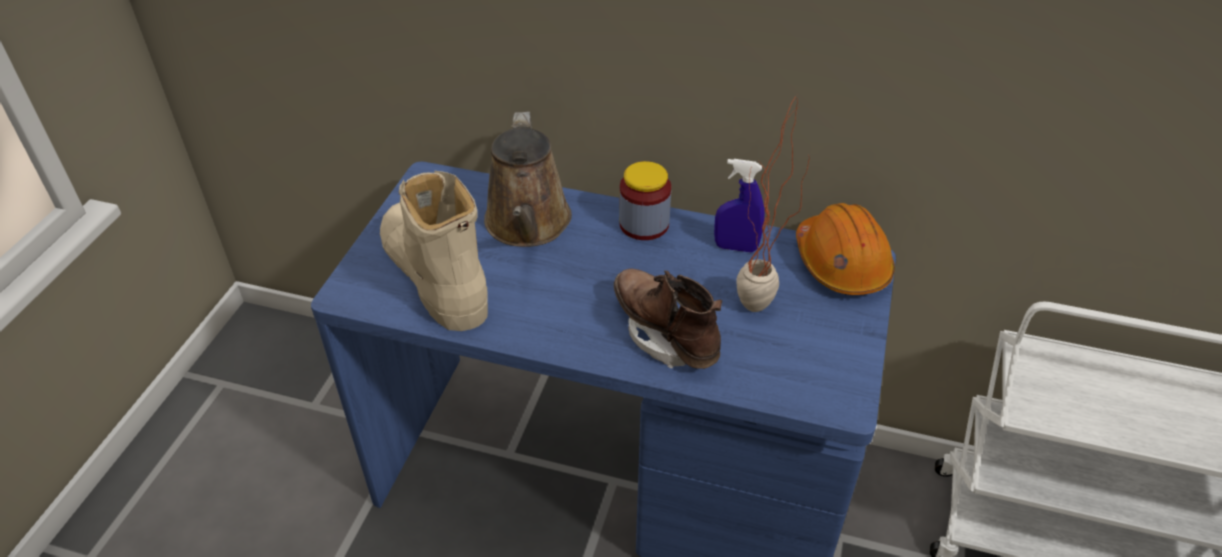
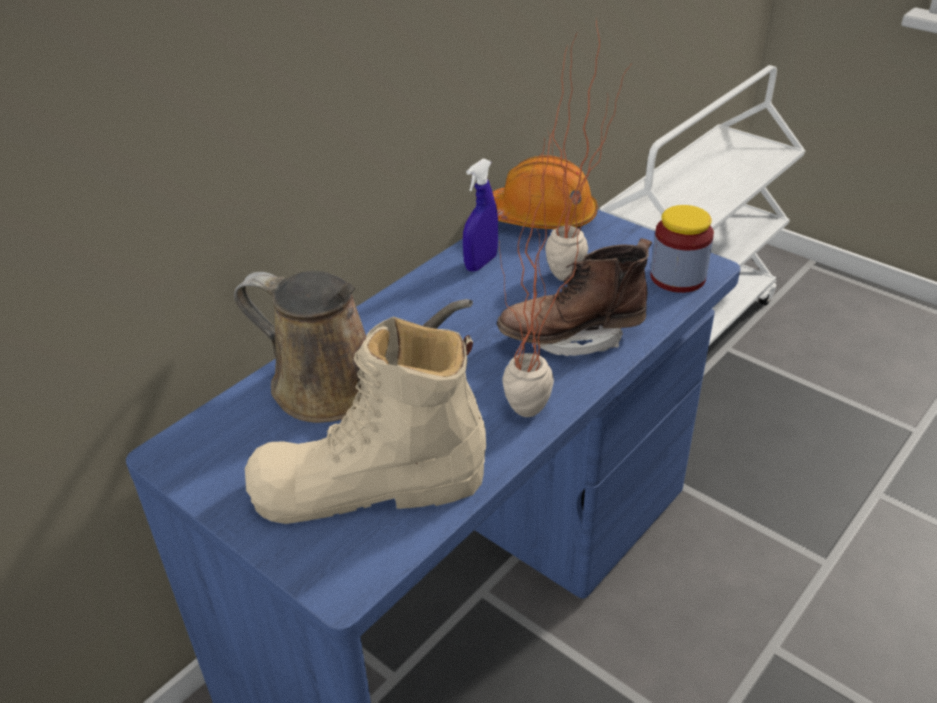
camera: 65 degrees left, 5 degrees down
(544, 340) = (534, 420): none -> potted plant
(644, 224) = (404, 307): jar -> jar (677, 277)

